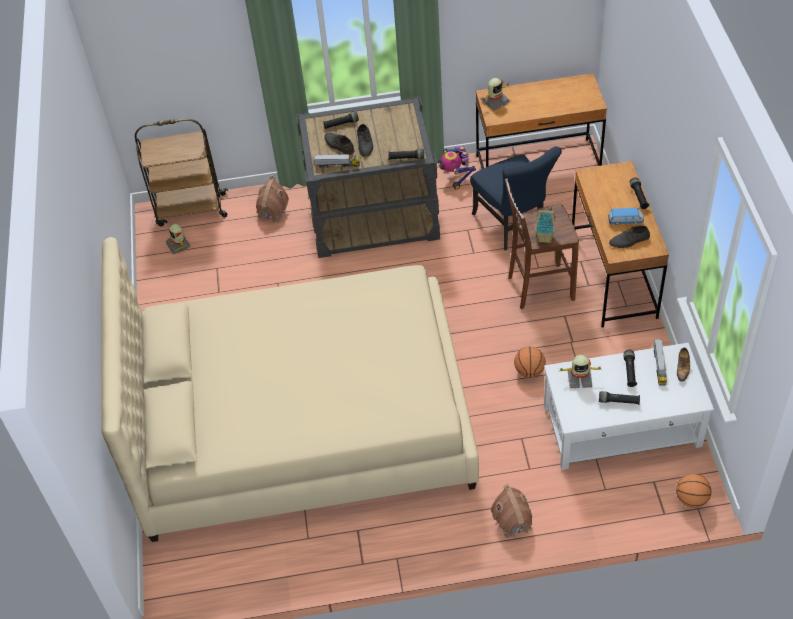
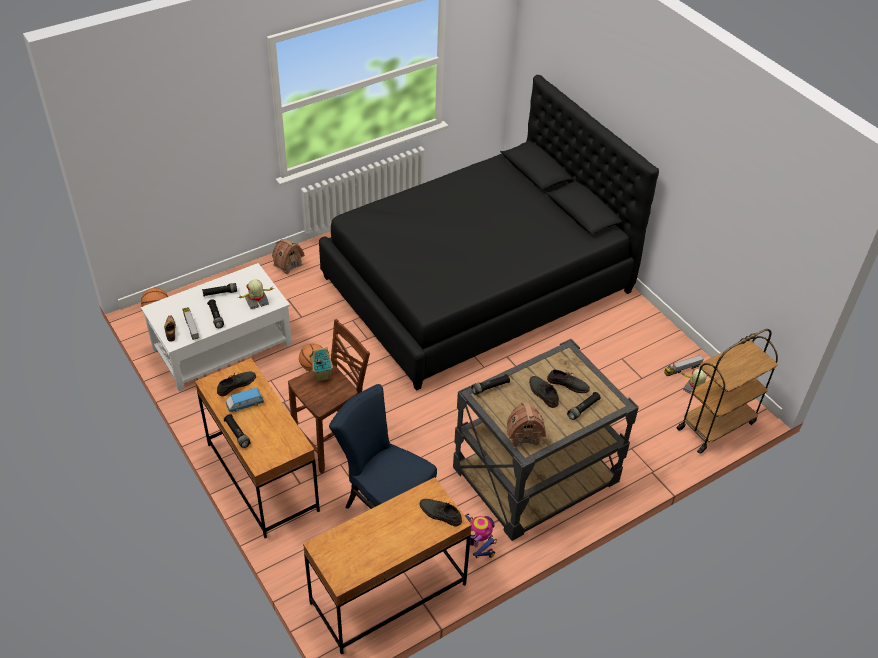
camera: 150 degrees right, 5 degrees down
(272, 212) = (637, 447): toy house -> toy house (524, 435)
(302, 421) = (478, 284): beige bed -> black bed
(337, 165) = (553, 362): toy truck -> toy truck (682, 369)
(495, 101) = (440, 514): toy robot -> grey shoe

